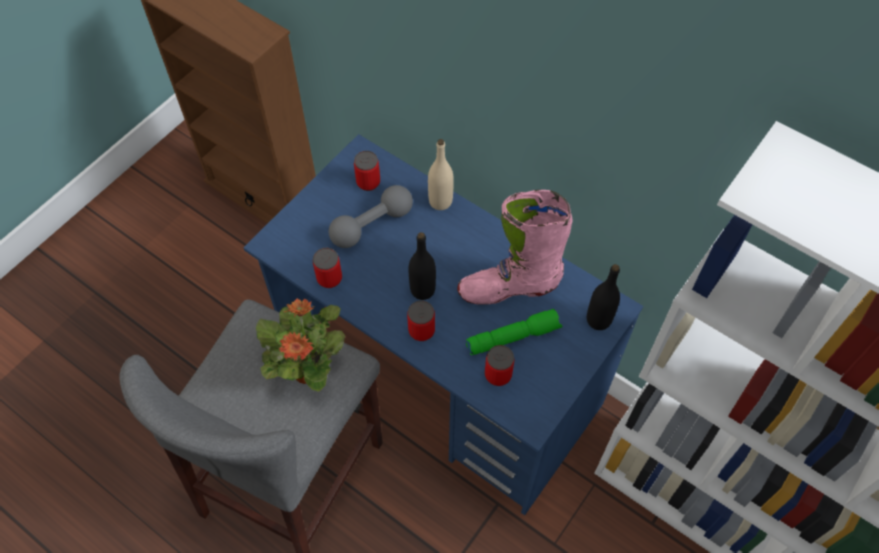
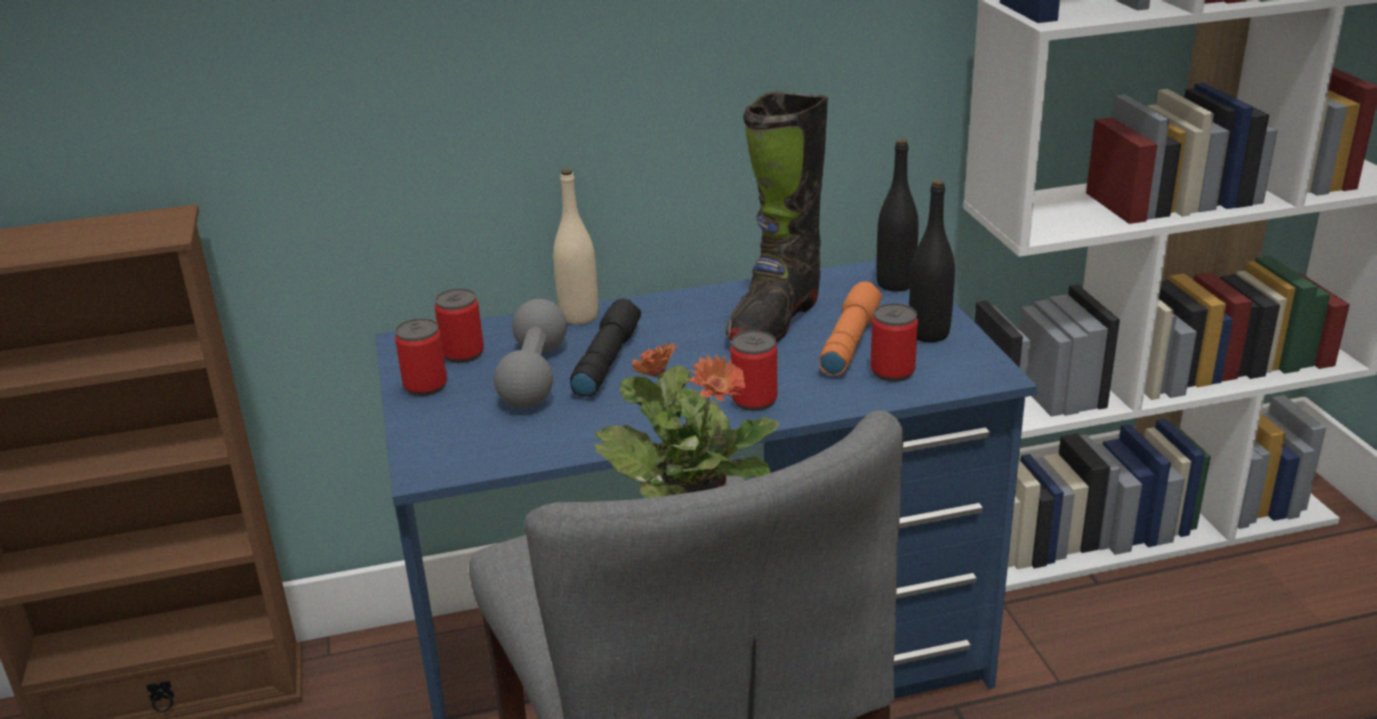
camera: 50 degrees left, 30 degrees down
(329, 278) = (566, 440): can -> can (425, 386)
(408, 243) = (605, 360): none -> black flashlight
(422, 290) = (692, 376): black bottle -> black bottle (929, 334)
(509, 287) = (774, 319): pink boot -> black boot
(513, 336) = (848, 341): green flashlight -> orange flashlight

